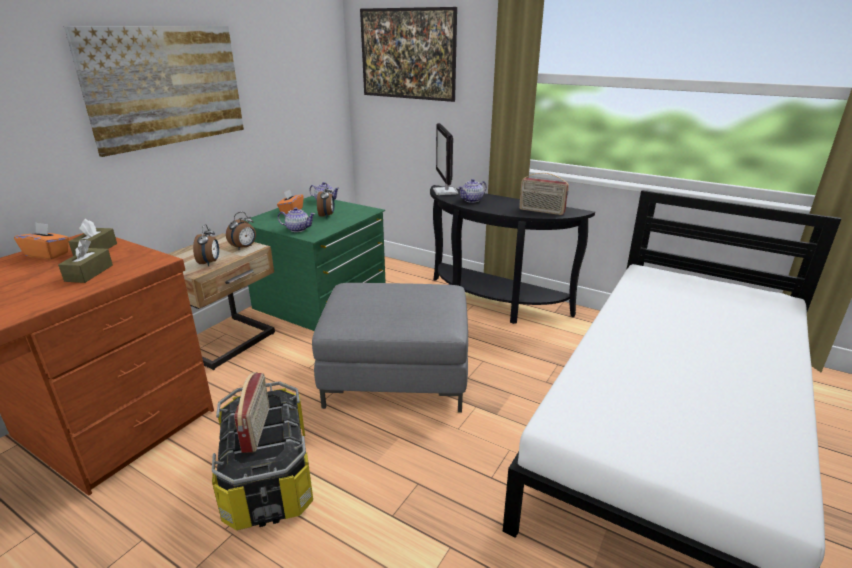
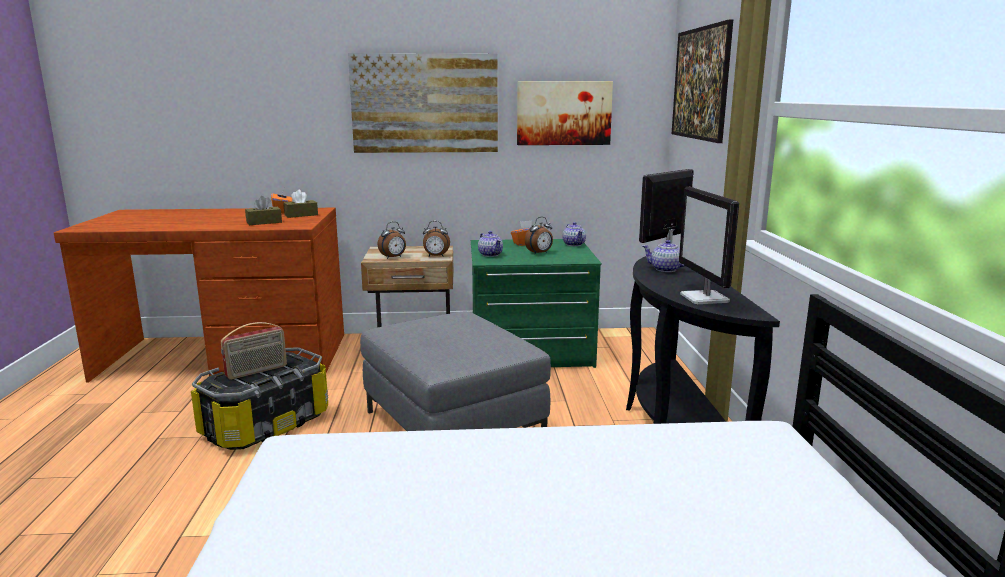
camera: 55 degrees right, 10 degrees down
(284, 84) = (563, 113): none -> picture
(541, 211) = (705, 298): radio -> monitor

